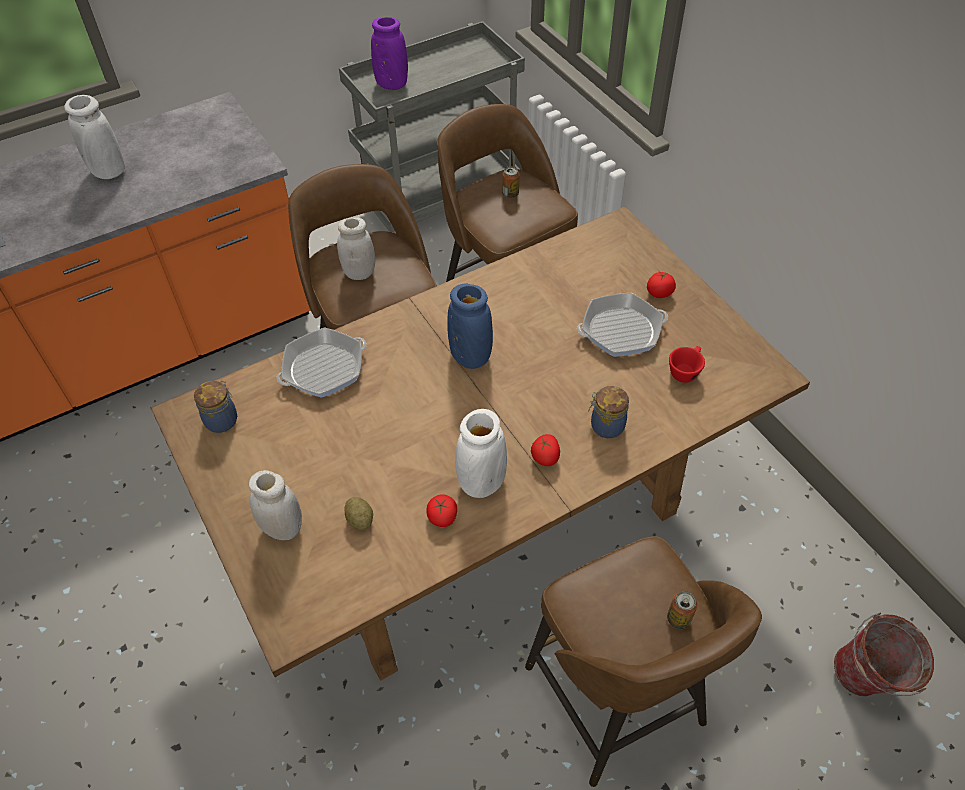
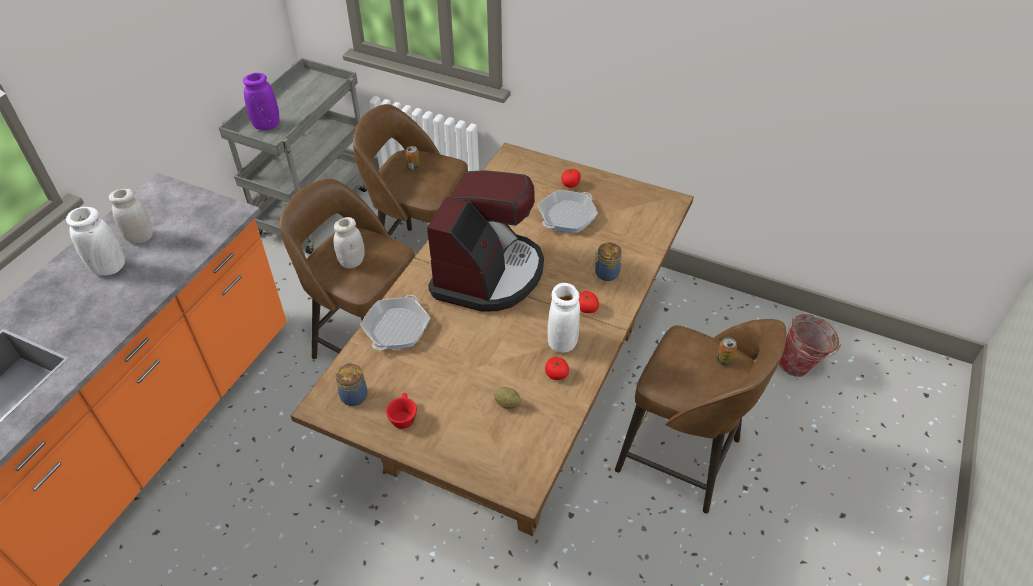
camera: 35 degrees left, 5 degrees down
(282, 528) = (461, 436): white jar -> white jar (140, 237)
(470, 356) = (488, 274): blue vase -> coffee machine
(685, 370) = (623, 221): red cup -> red cup (403, 417)

